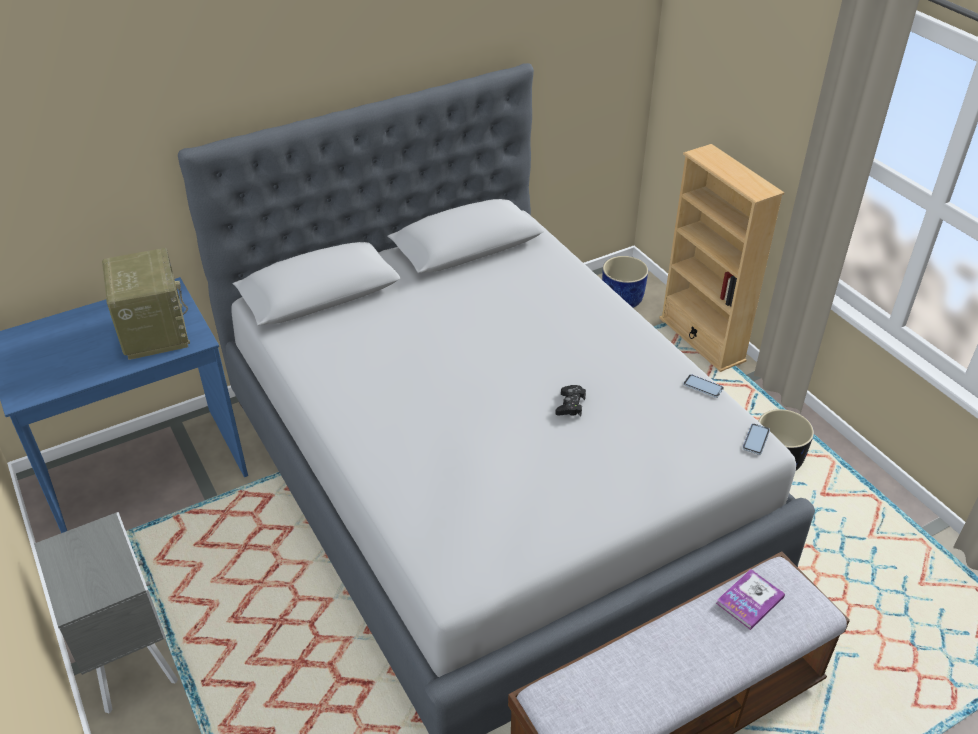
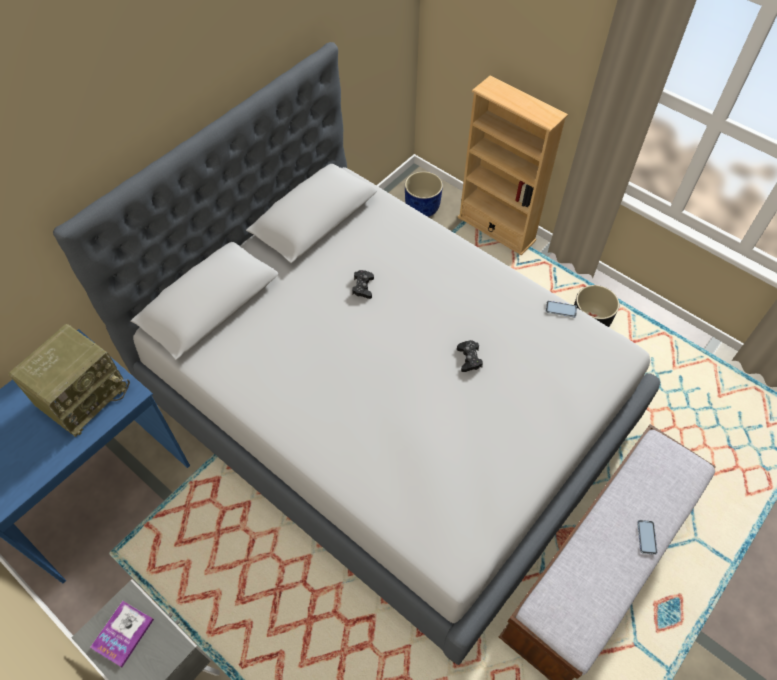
camera: 20 degrees left, 15 degrees up
(153, 330) = (83, 396): radio -> radio turned 75 degrees clockwise
(486, 314) = (363, 287): none -> black game controller
(750, 600) = (647, 476): book -> book (123, 633)
(756, 440) = (618, 348): phone -> phone (646, 537)

